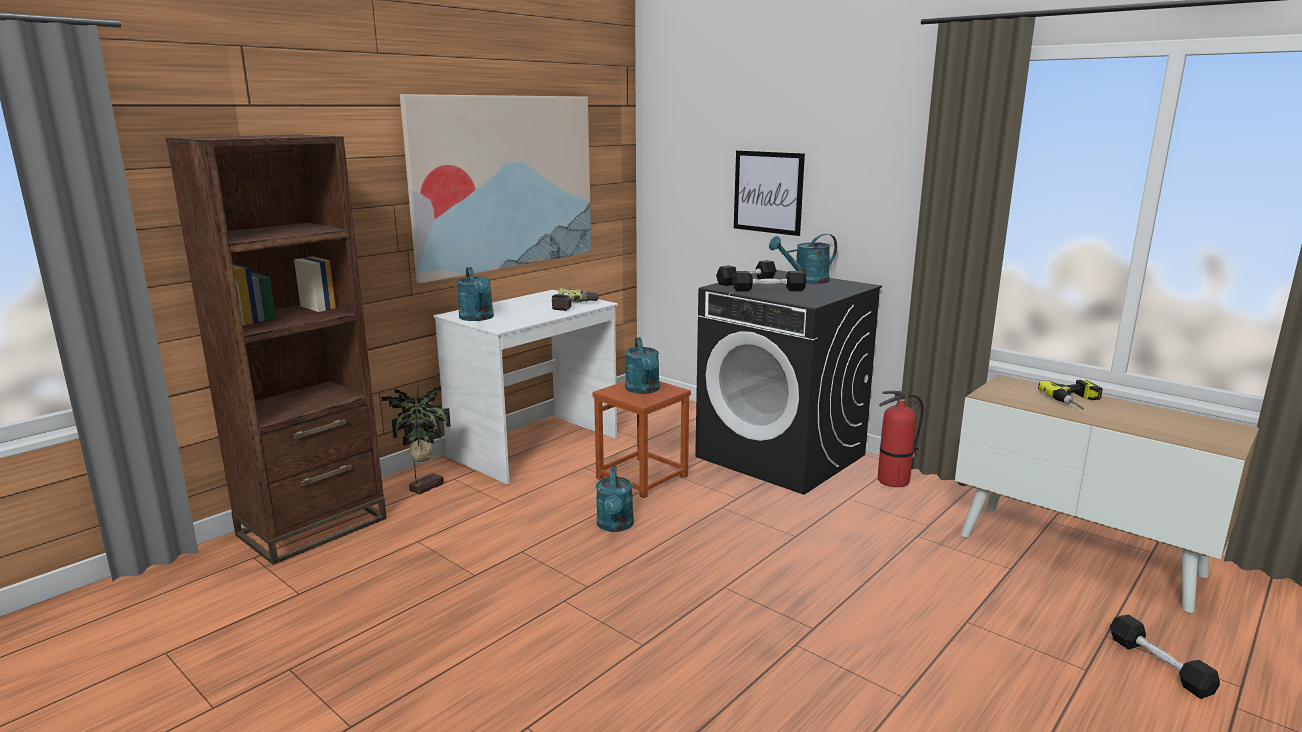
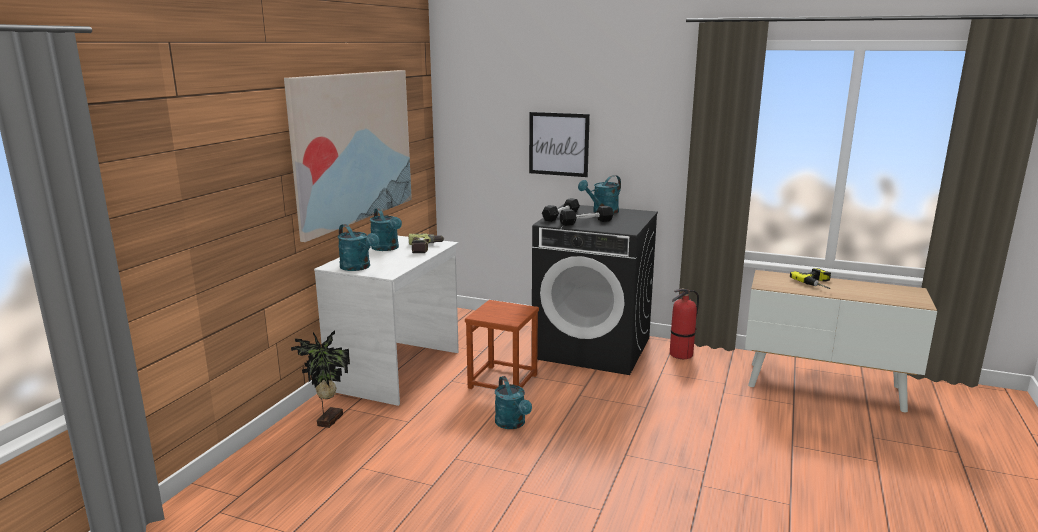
camera: 20 degrees left, 0 degrees up
(313, 527) = (253, 474): brown bookcase -> none
(644, 390) = (504, 311): turquoise watering can -> turquoise watering can (387, 248)
(1159, 665) = (911, 449): black dumbbell -> none

